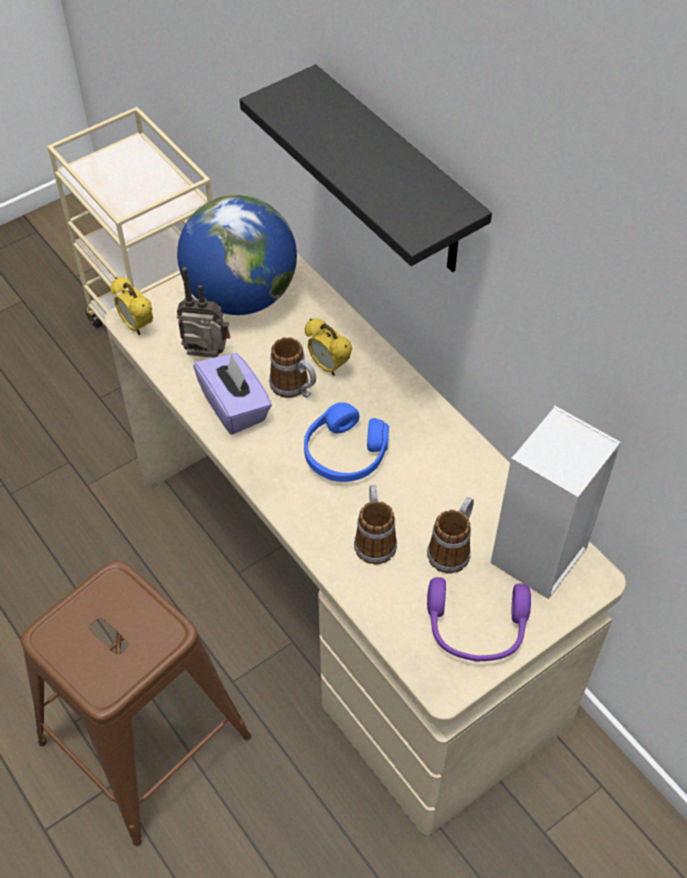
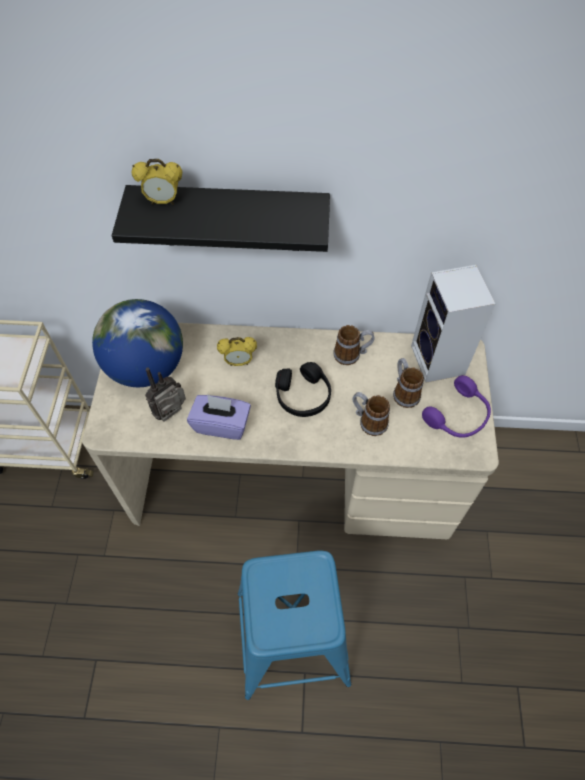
camera: 50 degrees left, 5 degrees up
(136, 326) = (111, 433): alarm clock -> alarm clock (163, 201)
(146, 739) = (293, 636): brown stool -> blue stool
(295, 388) = (238, 388): mug -> mug (352, 354)
(345, 453) = (303, 395): blue headphones -> black headphones

